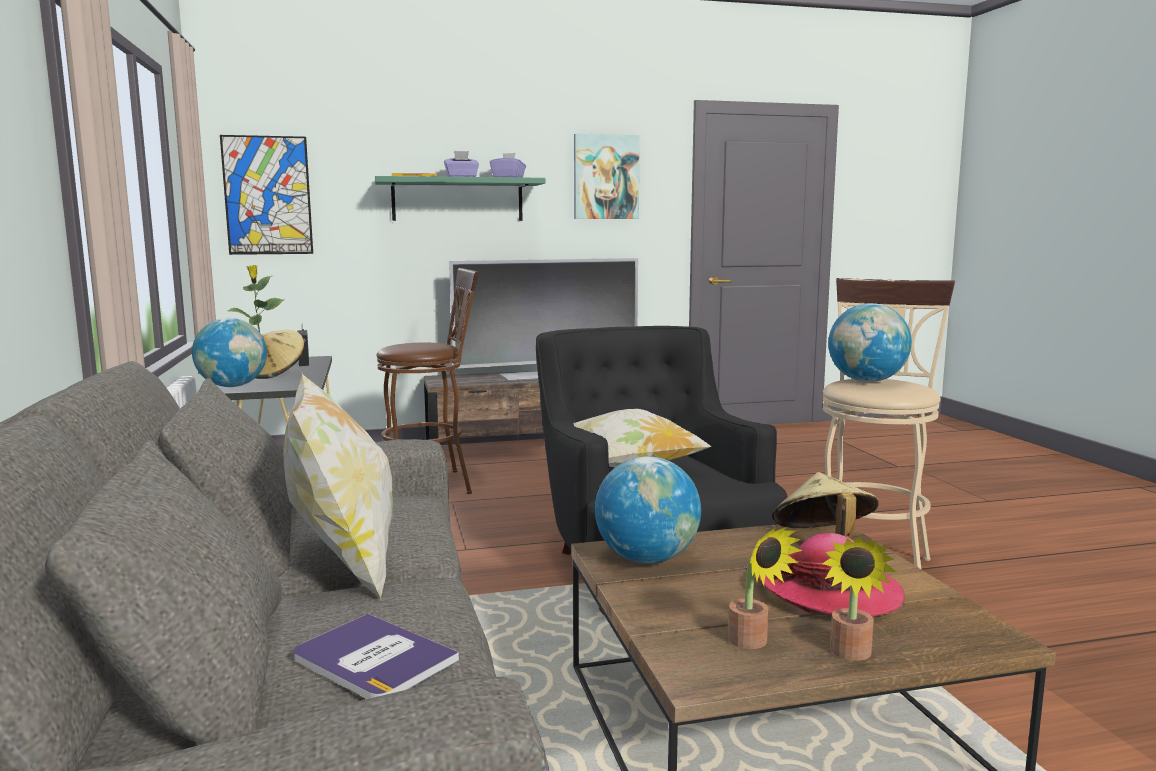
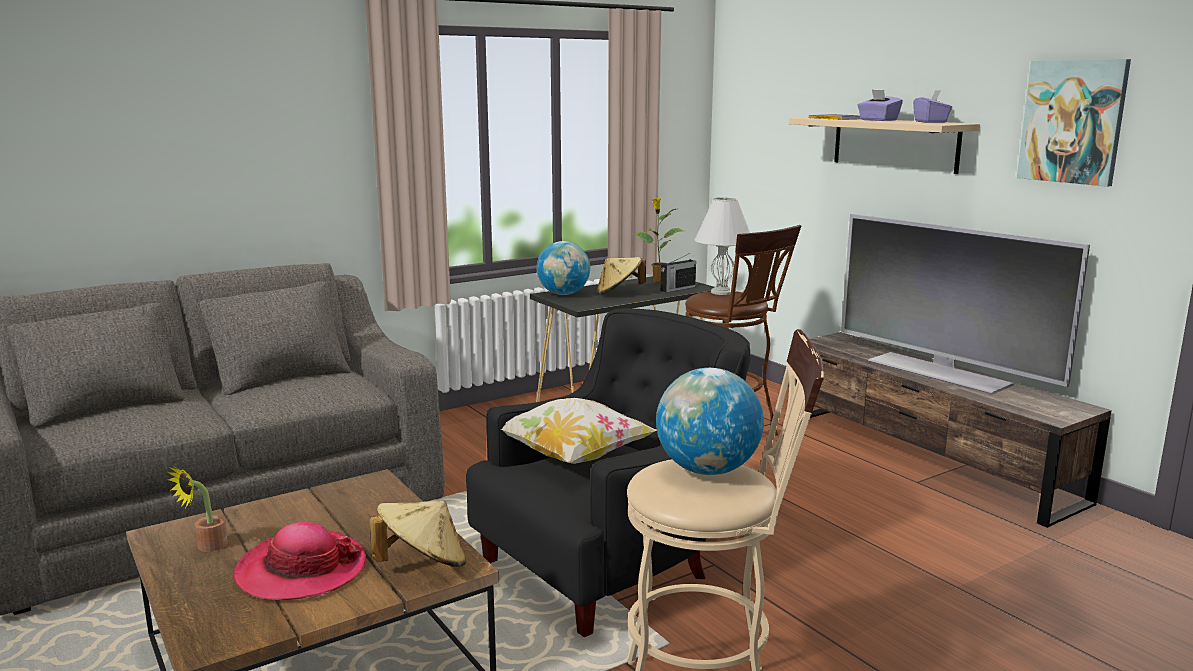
camera: 70 degrees right, 5 degrees up
(267, 195) = (750, 130): picture -> none
(344, 564) = (230, 400): pillow -> none
(373, 659) = (99, 427): book -> none
(404, 344) = (722, 292): none -> white table lamp
(457, 200) = (894, 143): green shelf -> beige shelf
(647, 559) = (359, 497): globe -> none
(850, 654) = (184, 582): potted plant -> none

